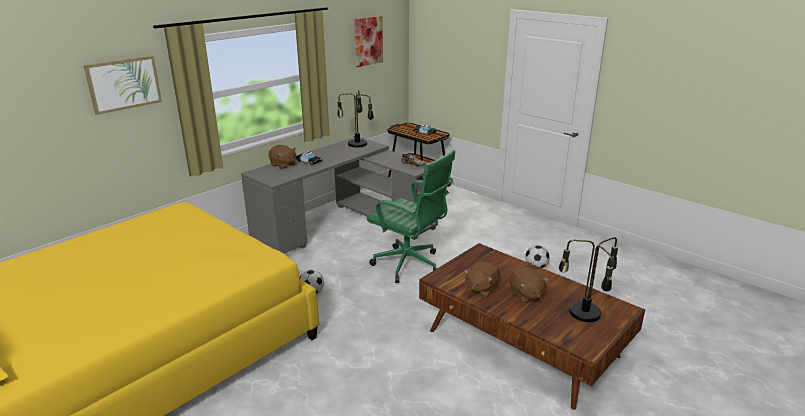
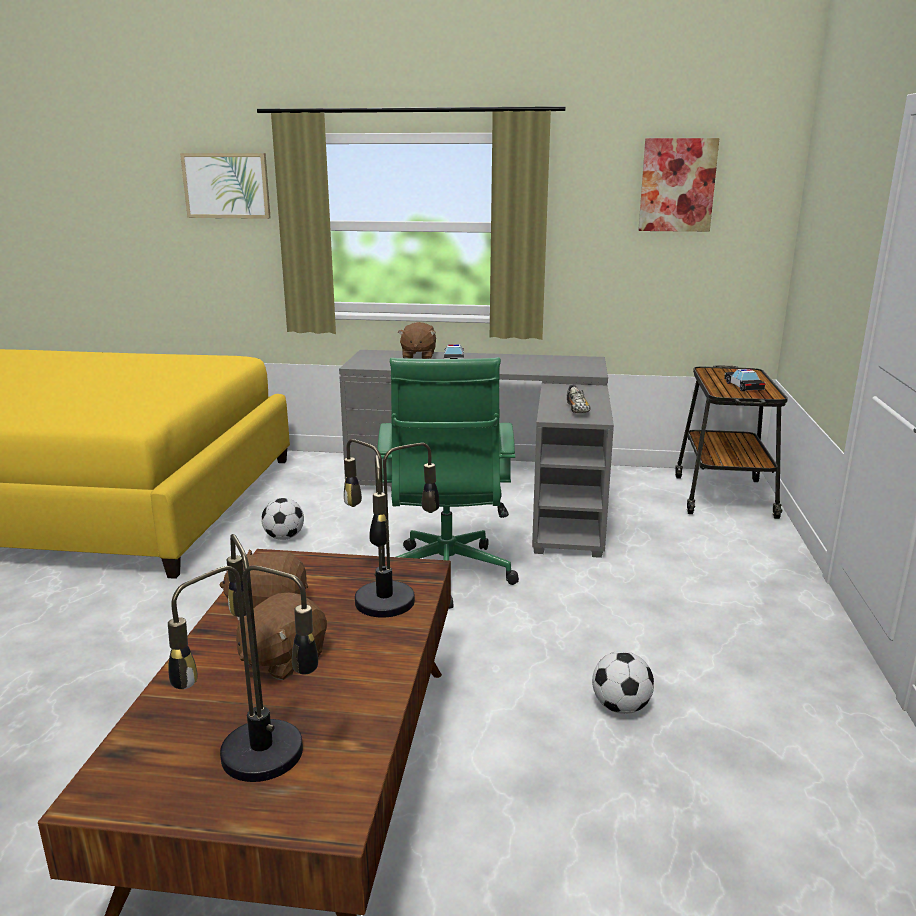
camera: 55 degrees right, 5 degrees down
(357, 144) = (572, 363): table lamp -> table lamp (386, 601)

